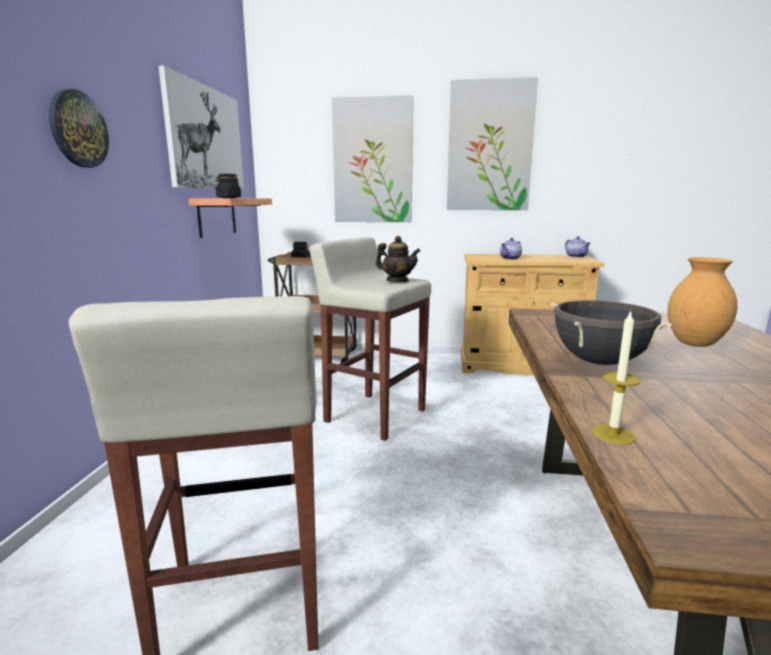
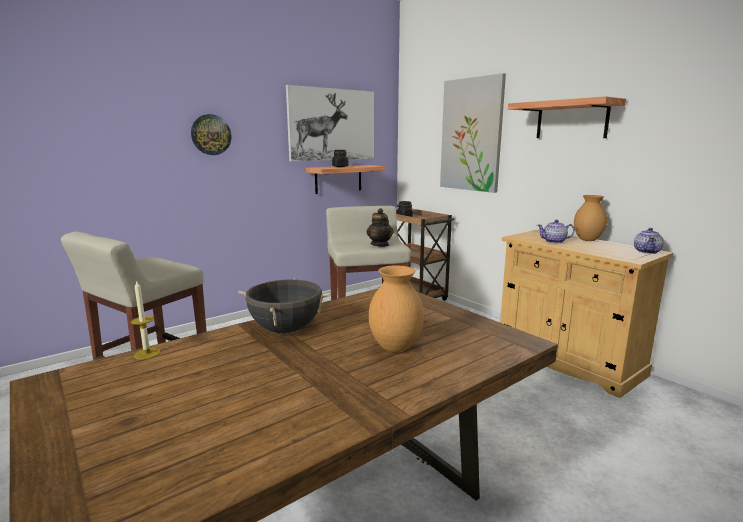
camera: 45 degrees right, 0 degrees up
(489, 147) = (571, 120): picture -> shelf
(522, 255) = (588, 240): none -> brown vase

